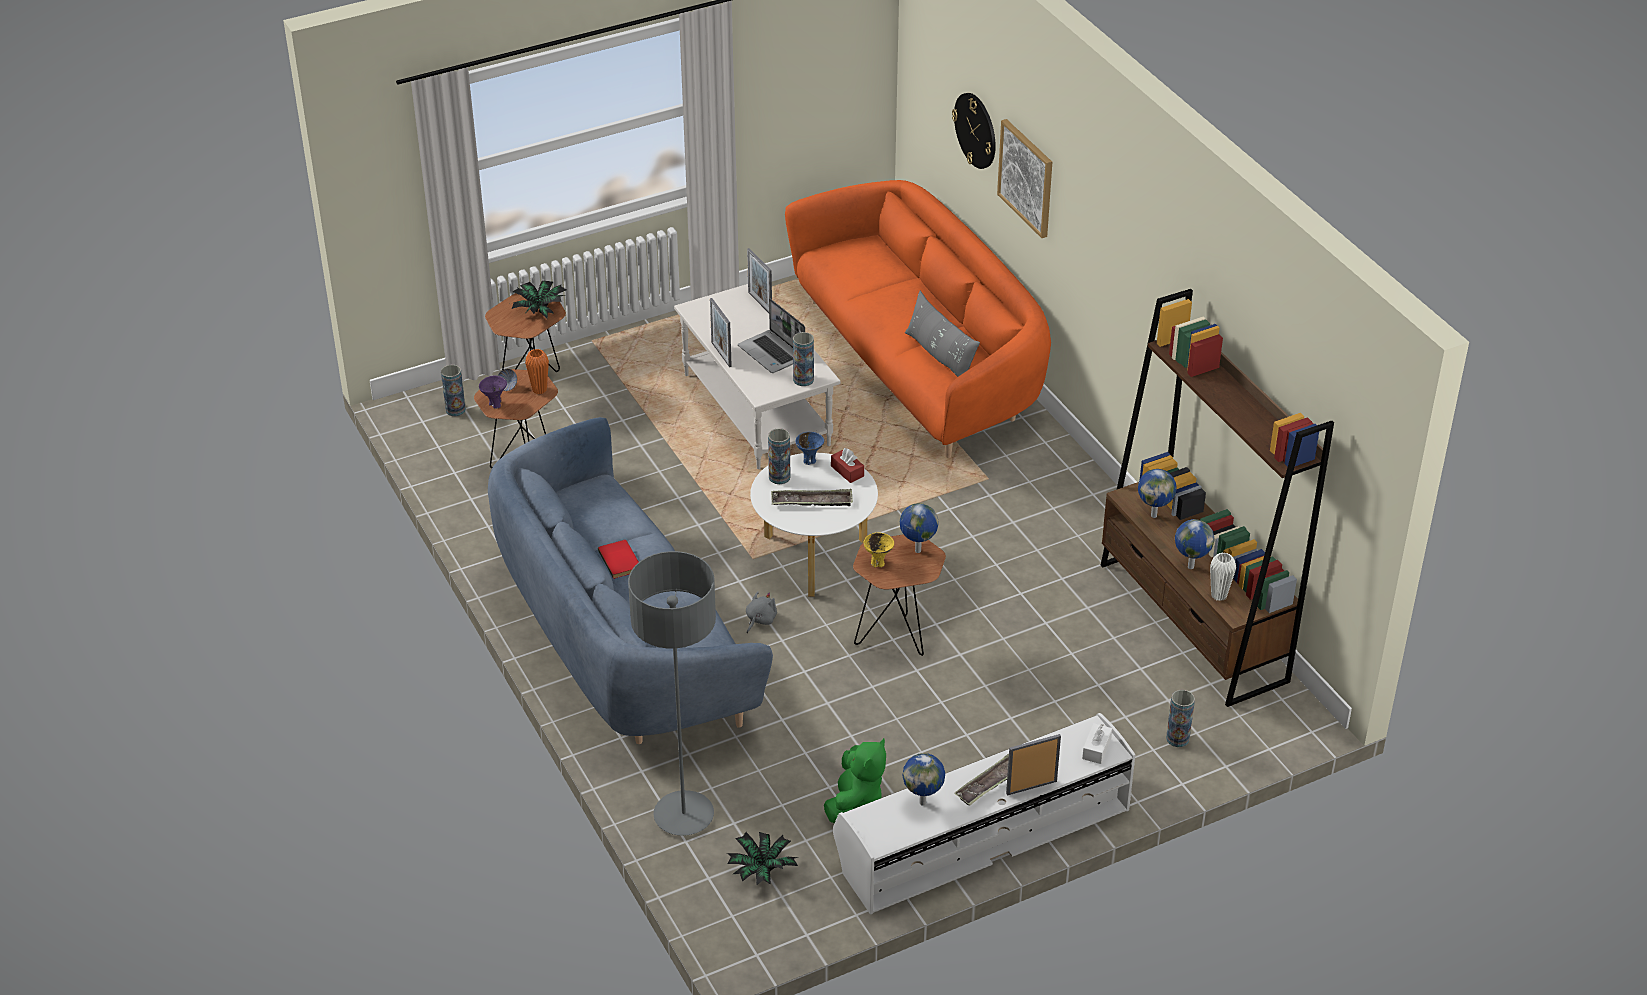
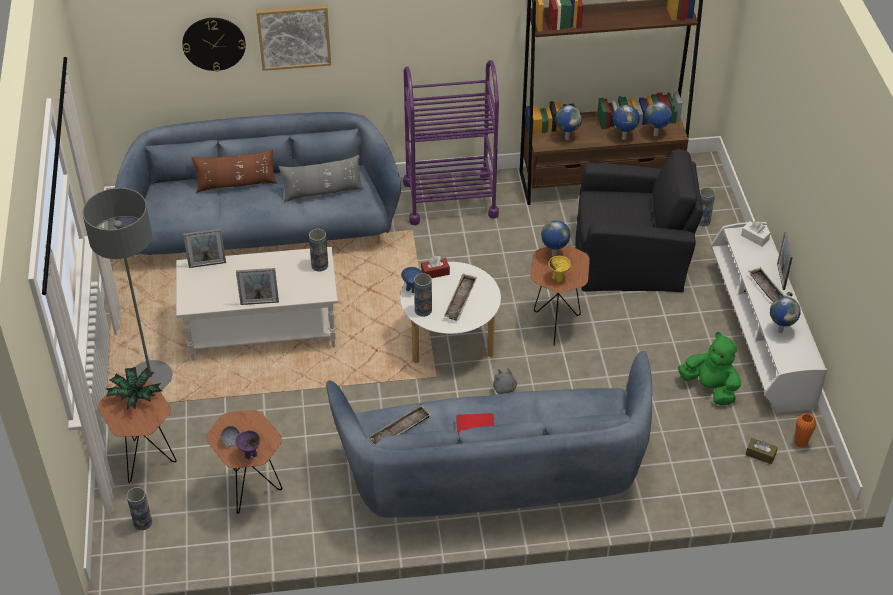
camera: 70 degrees left, 5 degrees up
(539, 390) = (248, 421): orange vase -> orange vase (800, 443)
(590, 507) = (399, 429): none -> tray
(683, 815) = (694, 484): grey floor lamp -> grey floor lamp (151, 378)
(761, 870) = (760, 454): potted plant -> brown tissue box
(772, 353) = (276, 273): laptop -> none
(910, 289) = (236, 184): none -> brown pillow
(919, 364) = (263, 228): orange sofa -> blue sofa
(1062, 681) = (631, 255): none -> black armchair
(1066, 496) = (450, 199): none -> purple cart
(1219, 595) = (656, 135): white vase -> globe

